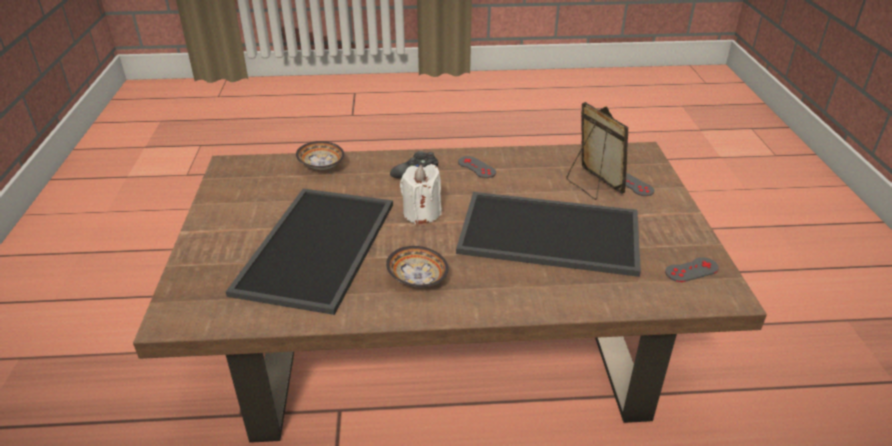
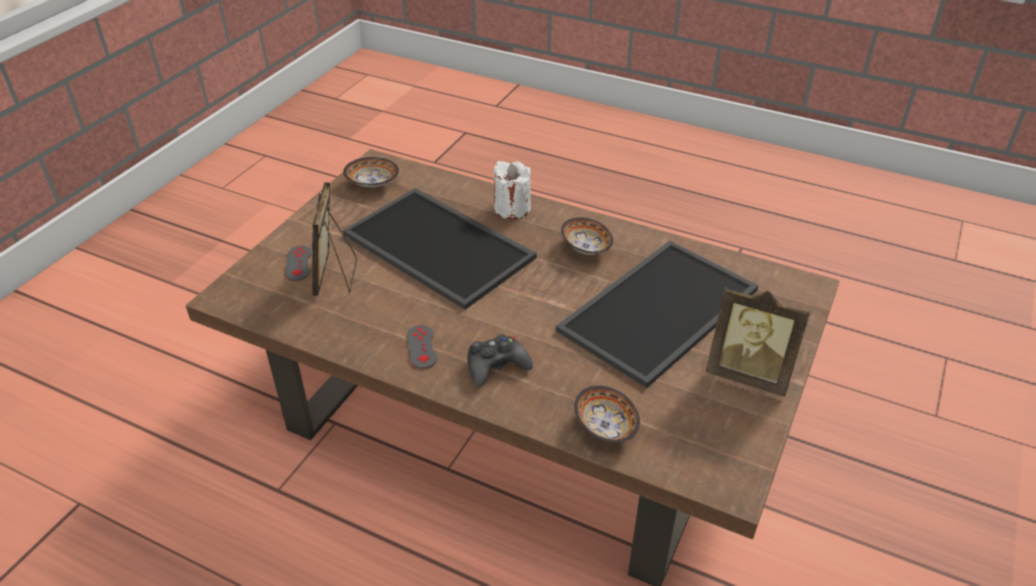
camera: 150 degrees left, 5 degrees up
(226, 224) = (748, 374): none -> picture frame
(422, 213) = (533, 309): white candle -> white candle (512, 208)
(691, 270) = (372, 183): grey game controller -> bowl

